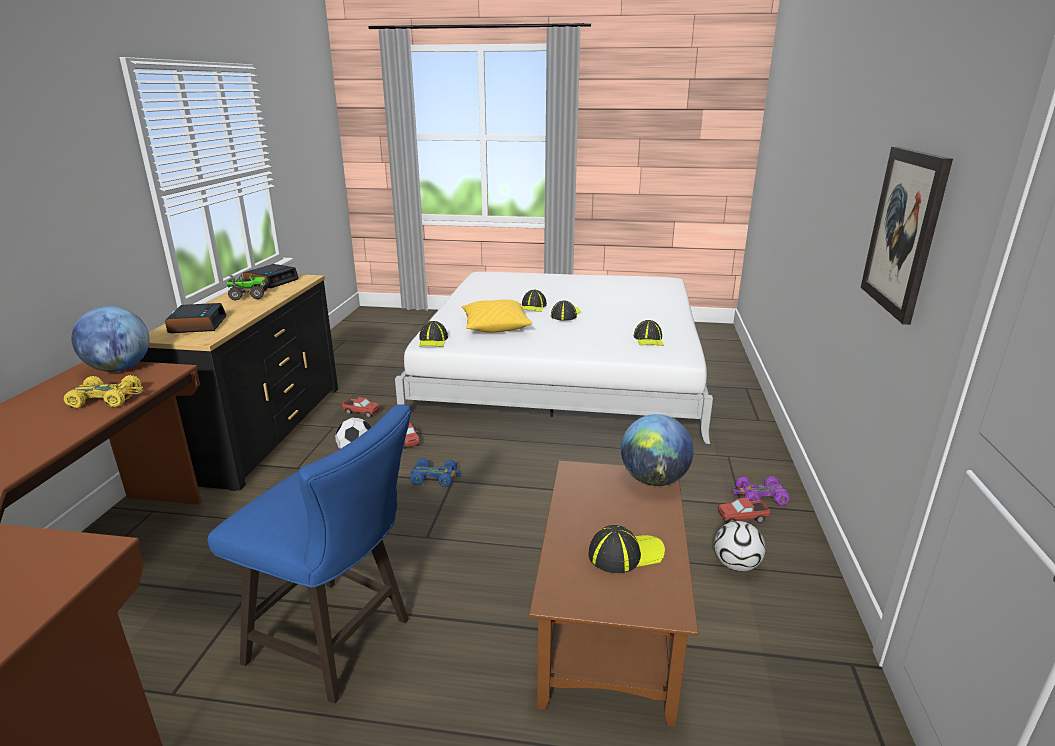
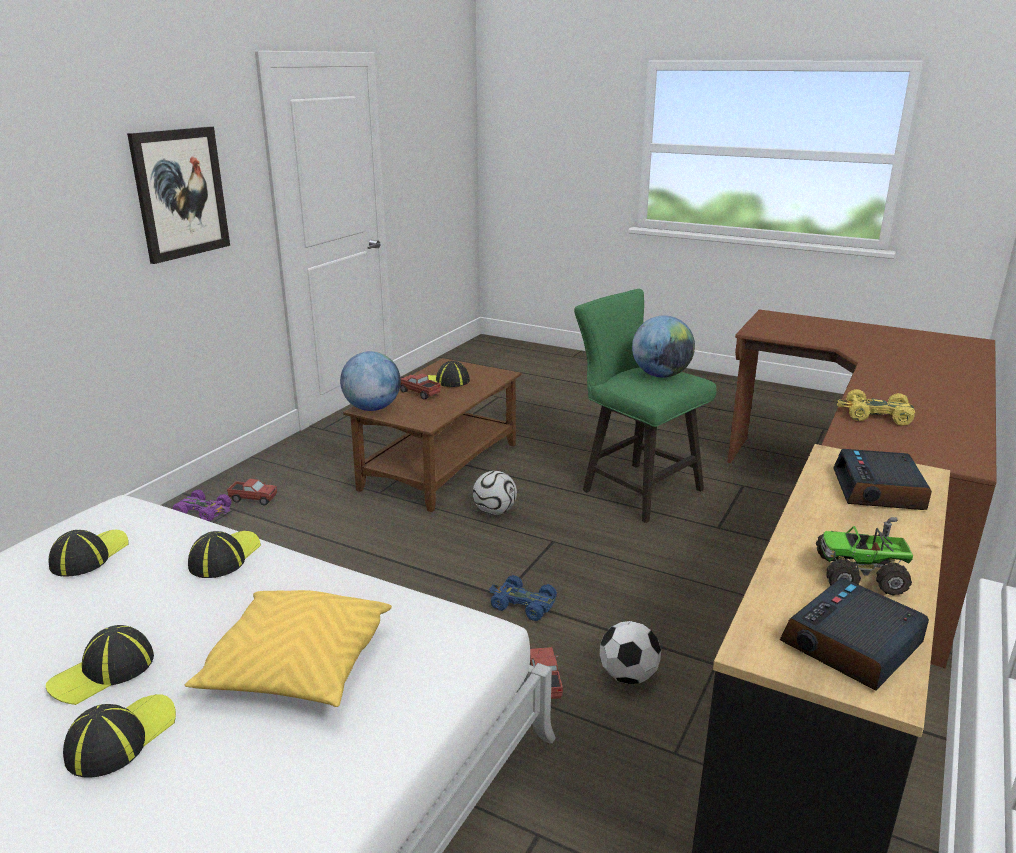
camera: 160 degrees left, 0 degrees up
(119, 369) = (919, 453): globe -> globe (661, 375)
(339, 643) = (634, 488): blue stool -> green stool
(361, 413) = (621, 785): toy truck -> toy truck (419, 393)
(433, 341) = (461, 639): cap -> cap (224, 557)
(736, 565) = (312, 474): football -> football (494, 511)

